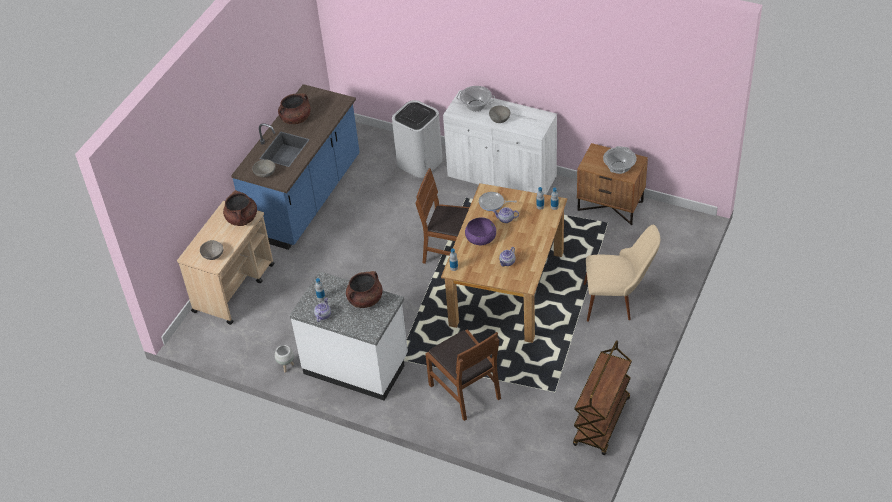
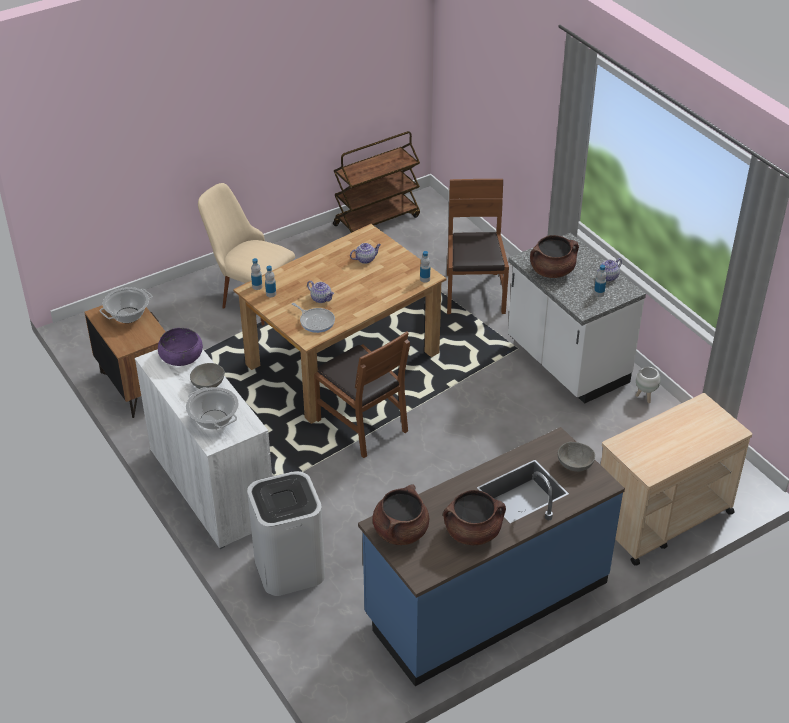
camera: 150 degrees left, 5 degrees down
(212, 255) = (700, 417): grey bowl -> none
(242, 219) = (636, 447): brown cooking pot -> brown cooking pot (400, 531)
(481, 237) = (367, 294): purple bowl -> purple bowl (181, 356)

